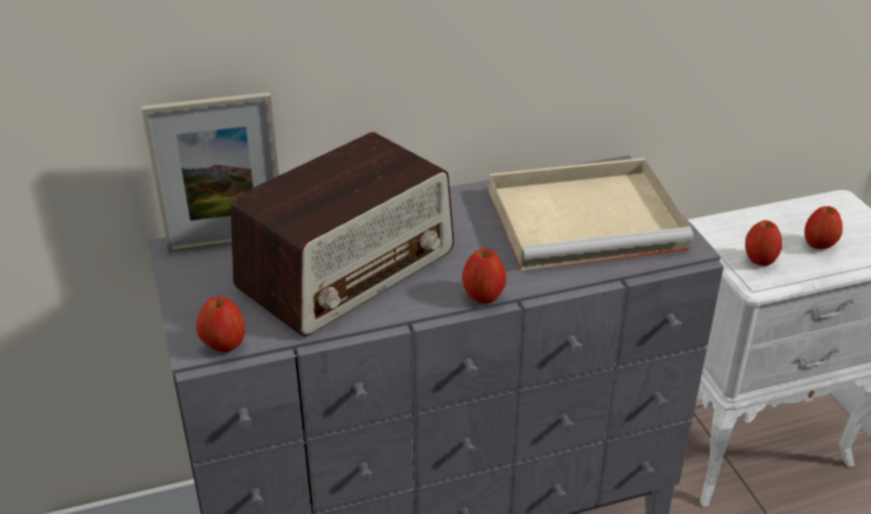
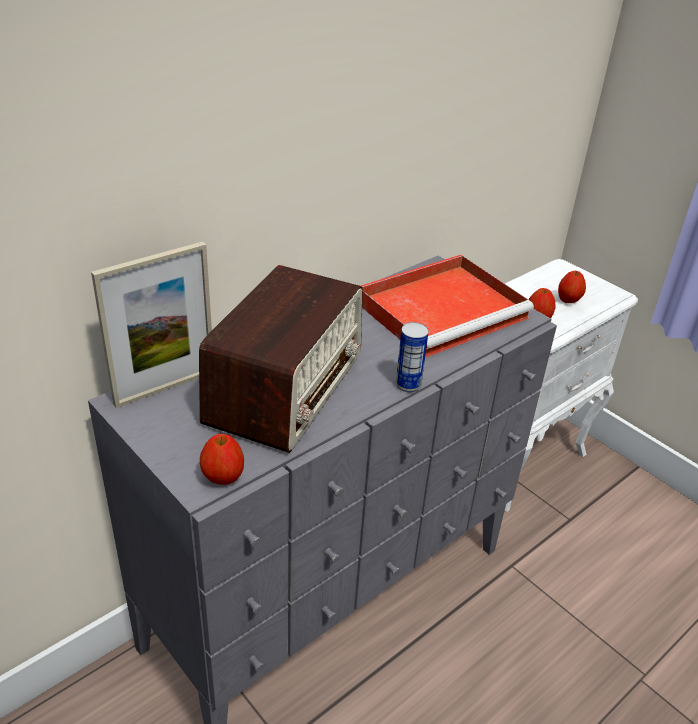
camera: 25 degrees left, 0 degrees up
(483, 296) = (408, 385): apple -> can
(588, 219) = (444, 309): beige tray -> red tray

